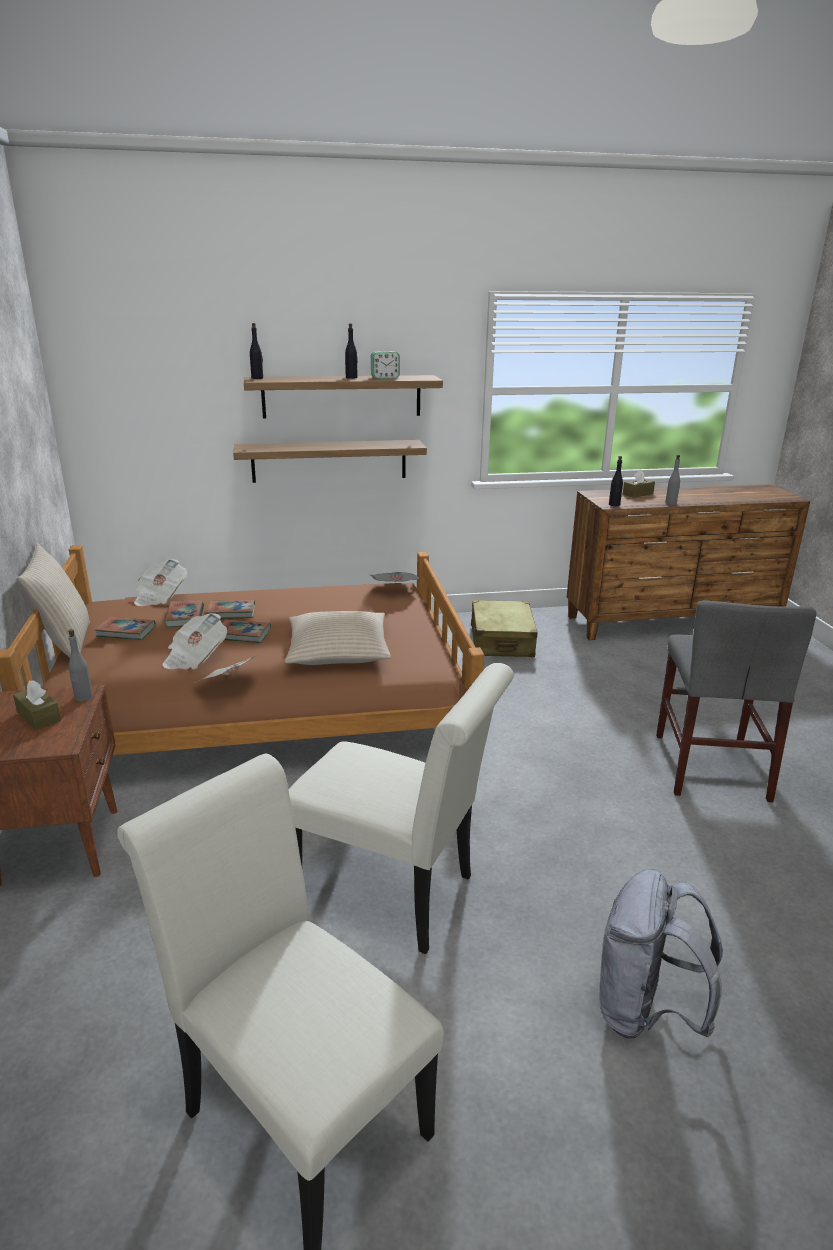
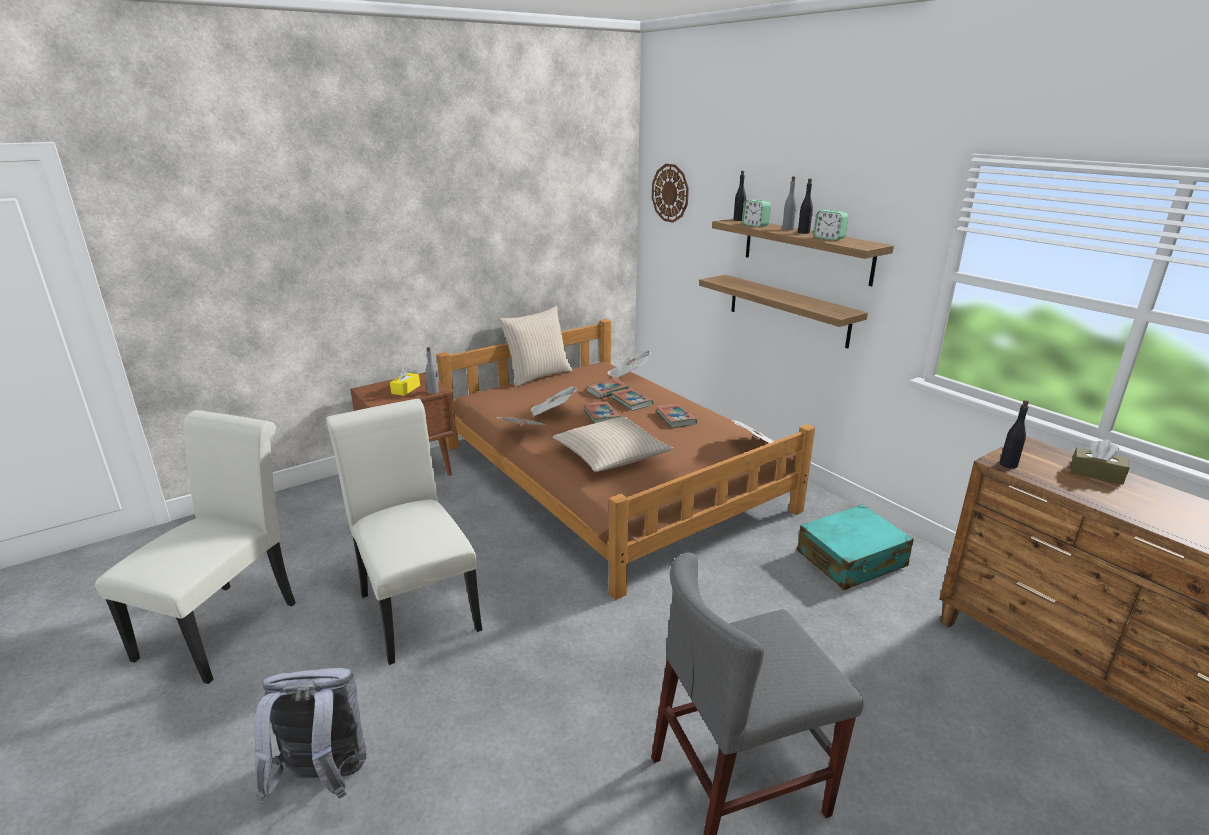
camera: 65 degrees right, 0 degrees up
(39, 716) = (406, 389): brown tissue box -> yellow tissue box
(117, 362) = (670, 193): none -> wall clock
(126, 631) = (567, 383): book -> book (676, 418)
(293, 379) = (755, 225): none -> alarm clock
(395, 894) = (416, 606): white chair -> white chair turned 150 degrees clockwise
(501, 641) = (851, 559): beige suitcase -> turquoise suitcase
(671, 503) = (1102, 503): grey bottle -> grey bottle (788, 229)

